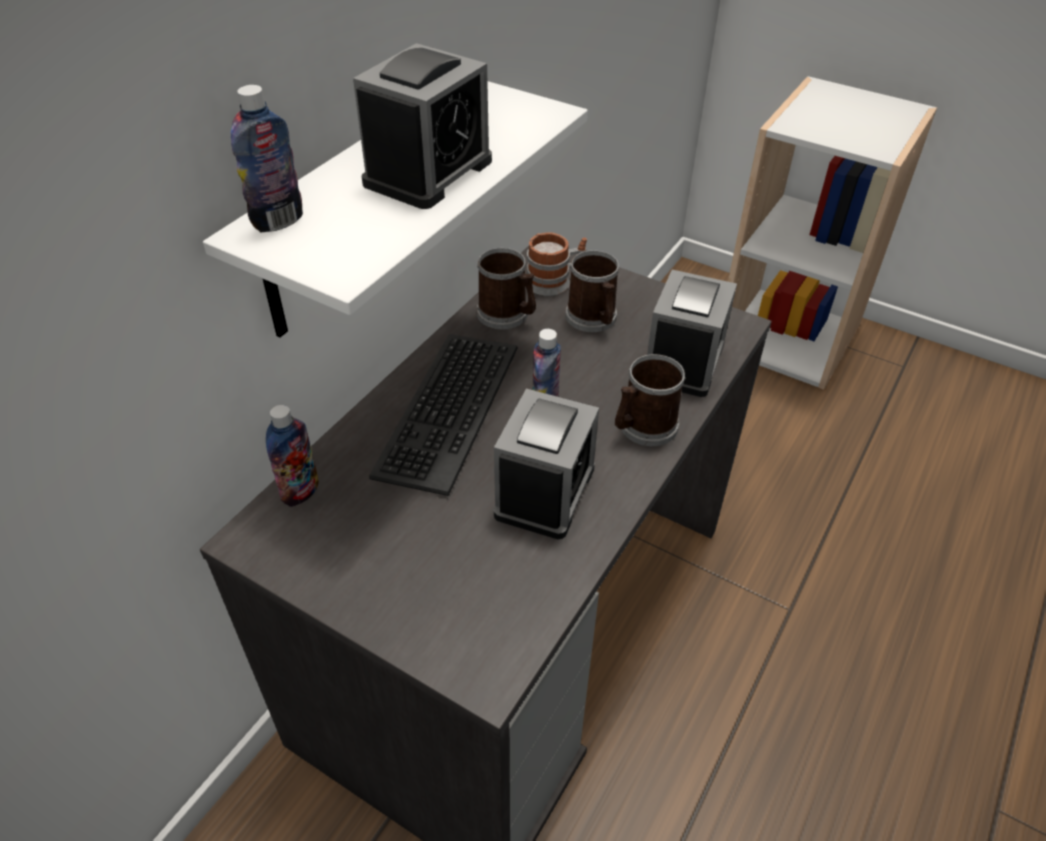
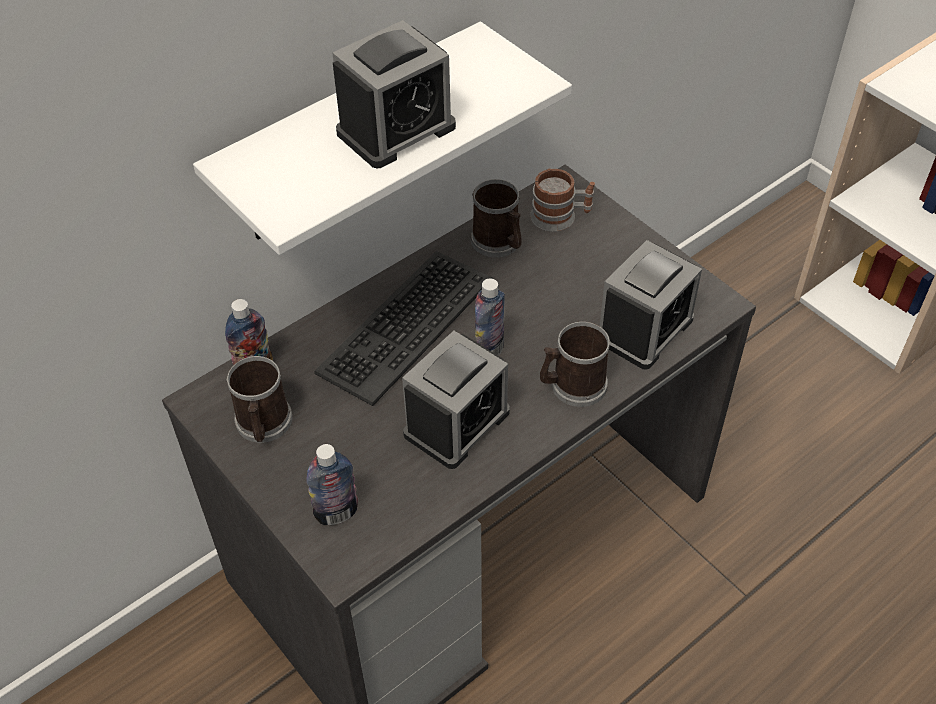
camera: 20 degrees right, 5 degrees up
(278, 221) = (256, 156): bottle -> bottle (337, 513)
(593, 319) = (579, 265): mug -> mug (263, 425)

